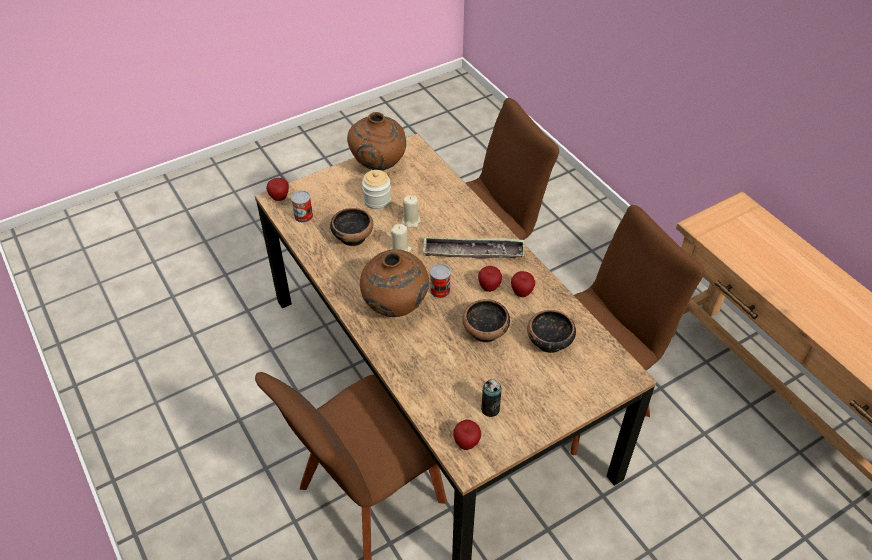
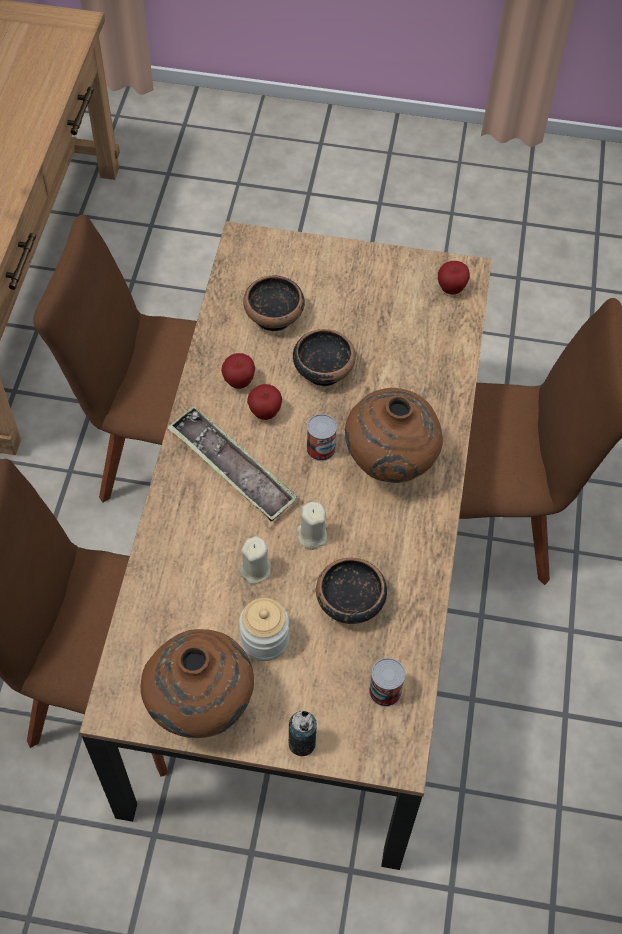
camera: 140 degrees left, 10 degrees up
(279, 198) = (392, 756): apple -> none
(490, 409) = (400, 300): can -> can (302, 743)

